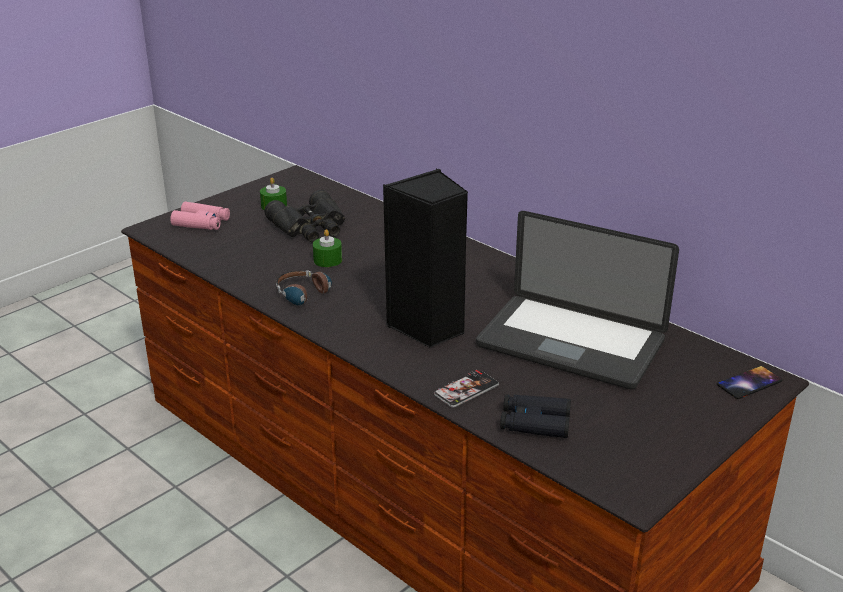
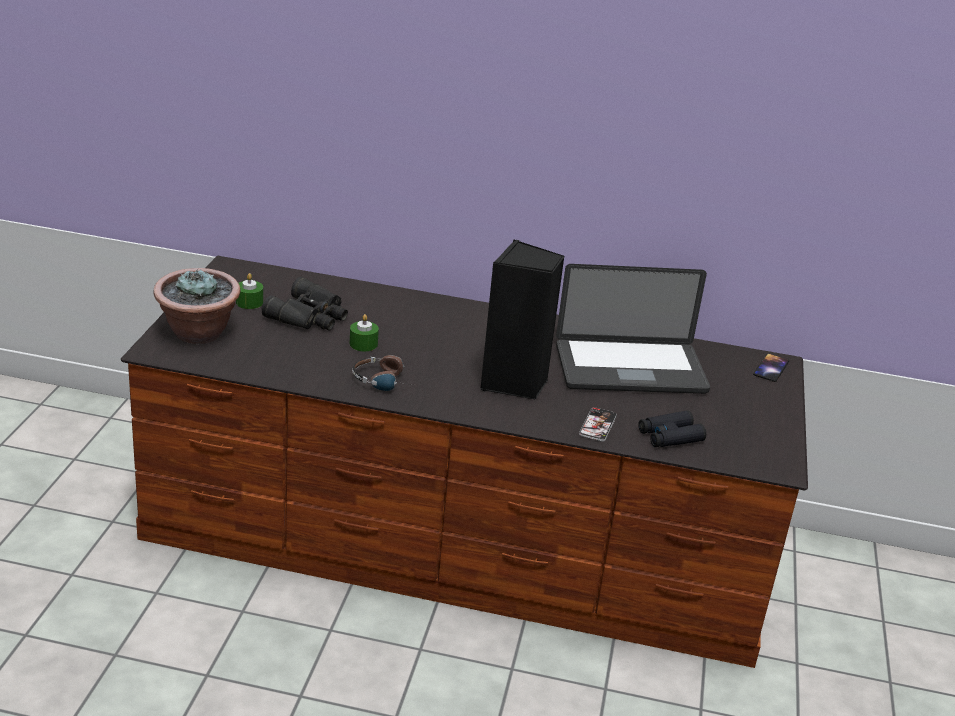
camera: 35 degrees left, 0 degrees up
(201, 223) = (198, 334): pink binoculars -> potted plant

